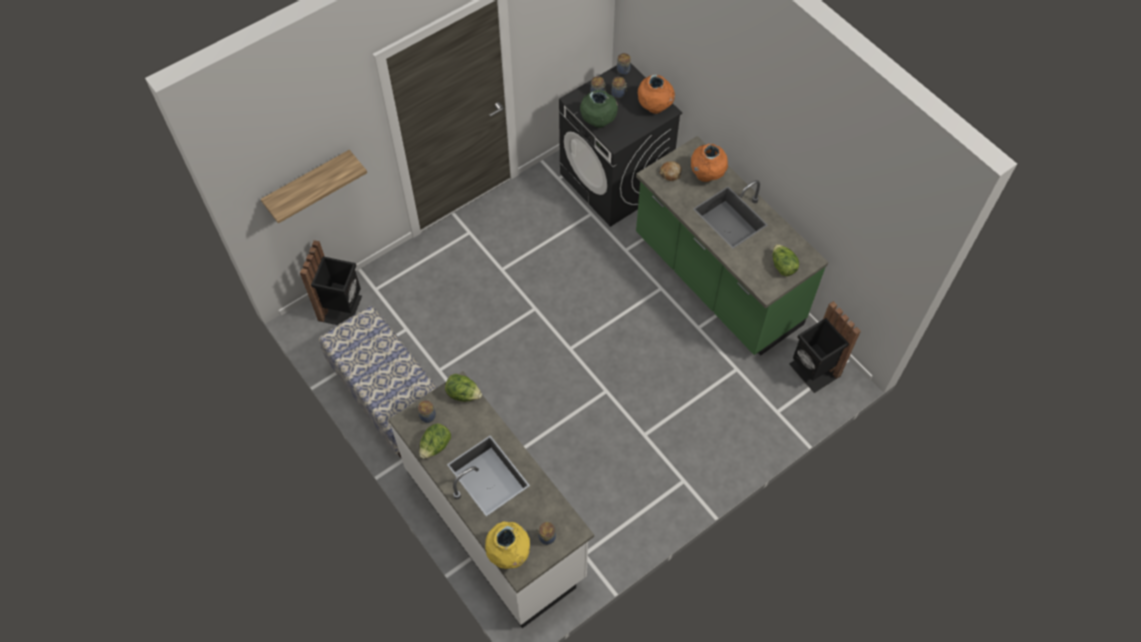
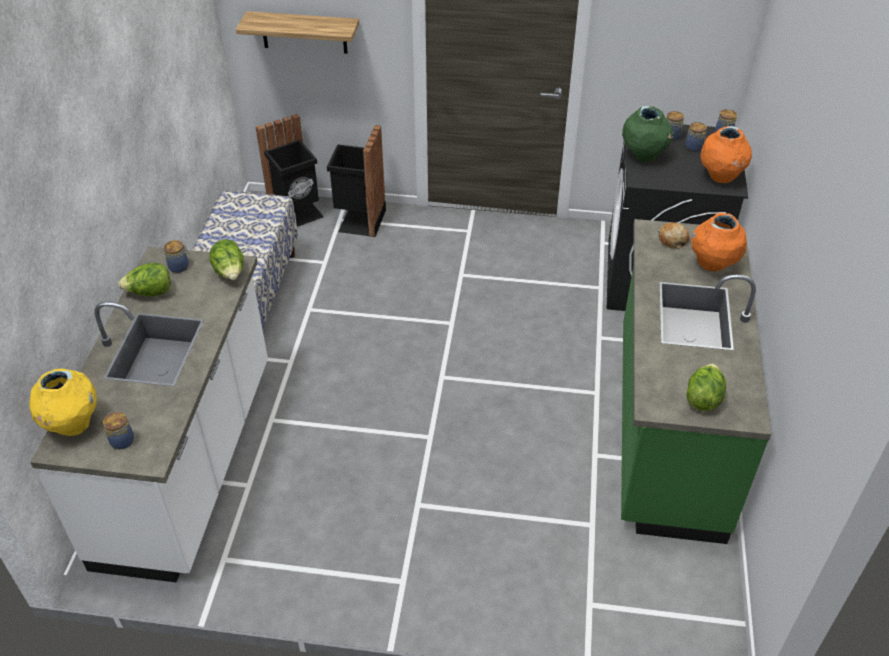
camera: 45 degrees right, 15 degrees down
(813, 371) = (683, 599): black trash can -> black trash can (359, 220)

